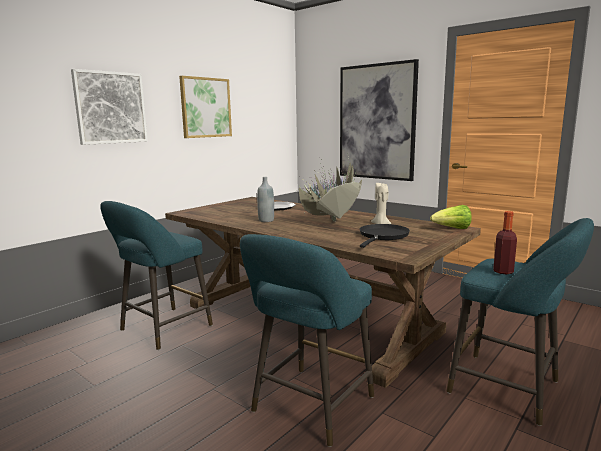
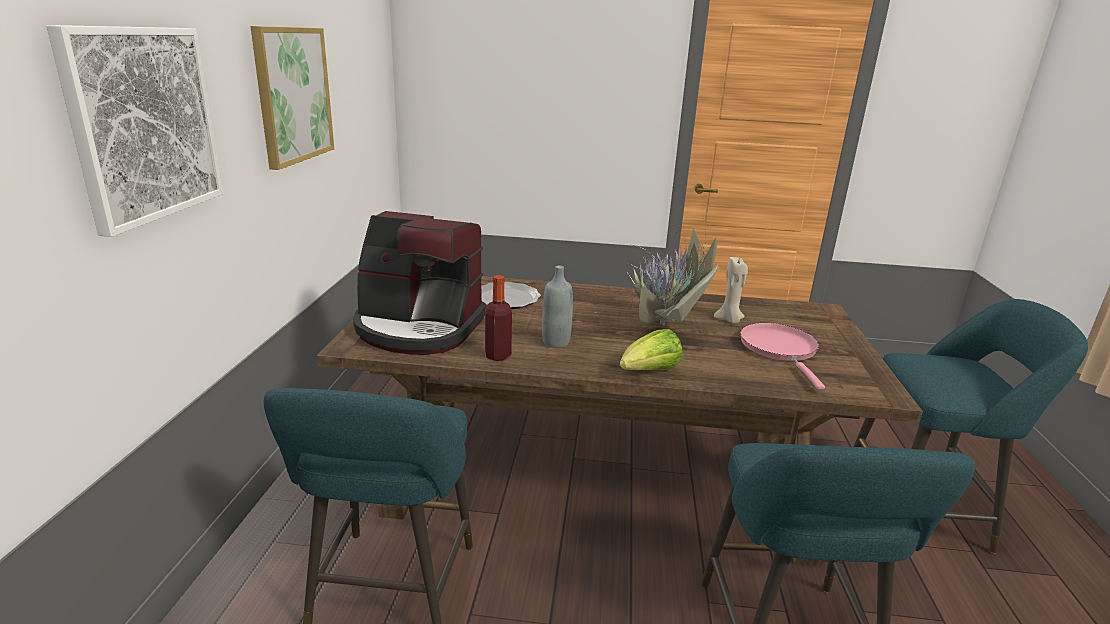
camera: 35 degrees left, 10 degrees up
(218, 211) = (419, 328): none -> coffee machine
(377, 122) = (567, 114): picture -> none
(382, 236) = (780, 349): black frying pan -> pink frying pan
(452, 229) = (820, 313): lettuce -> lettuce (649, 372)
(503, 271) = (957, 382): bottle -> bottle (498, 355)

